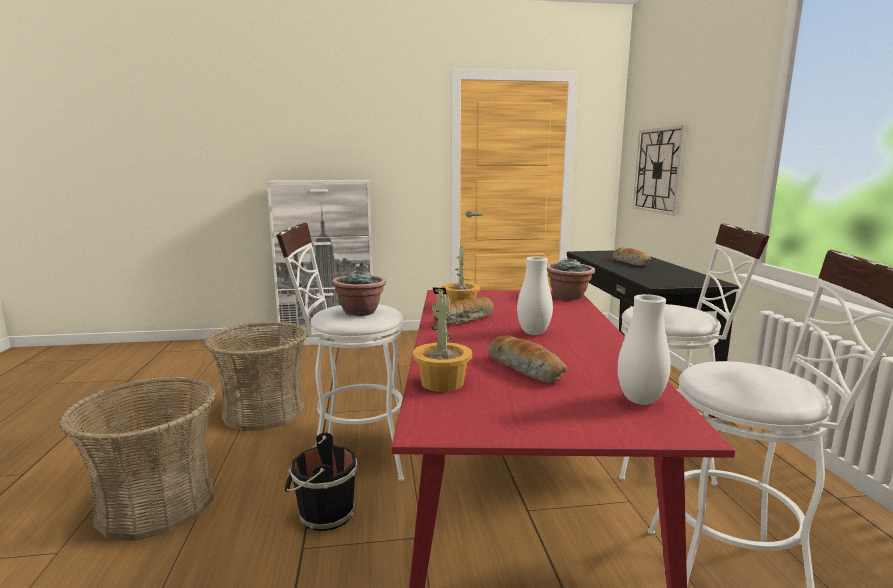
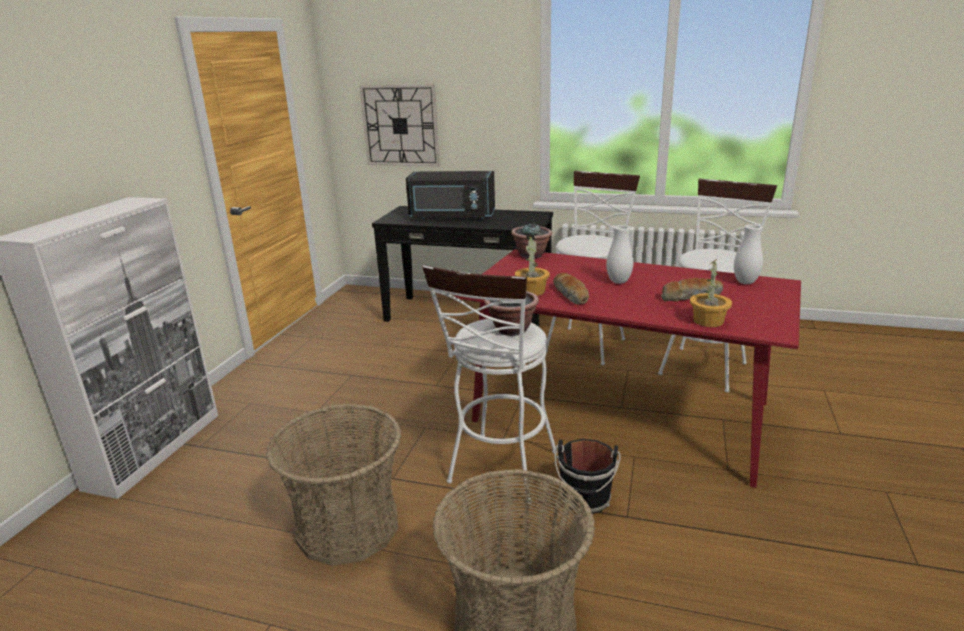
camera: 65 degrees left, 10 degrees up
(631, 263) = (451, 216): bread -> black microwave

